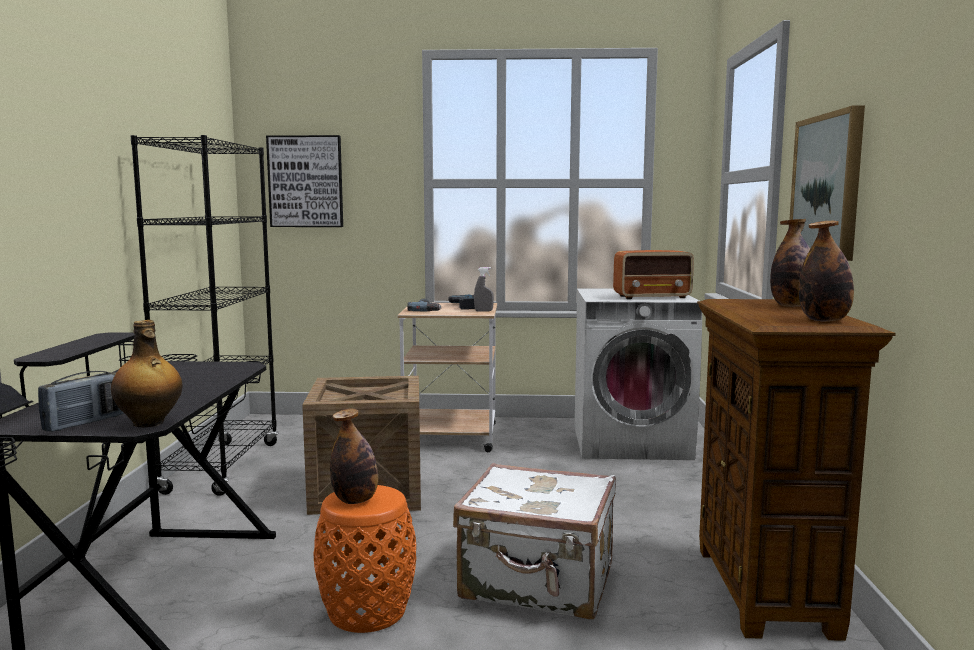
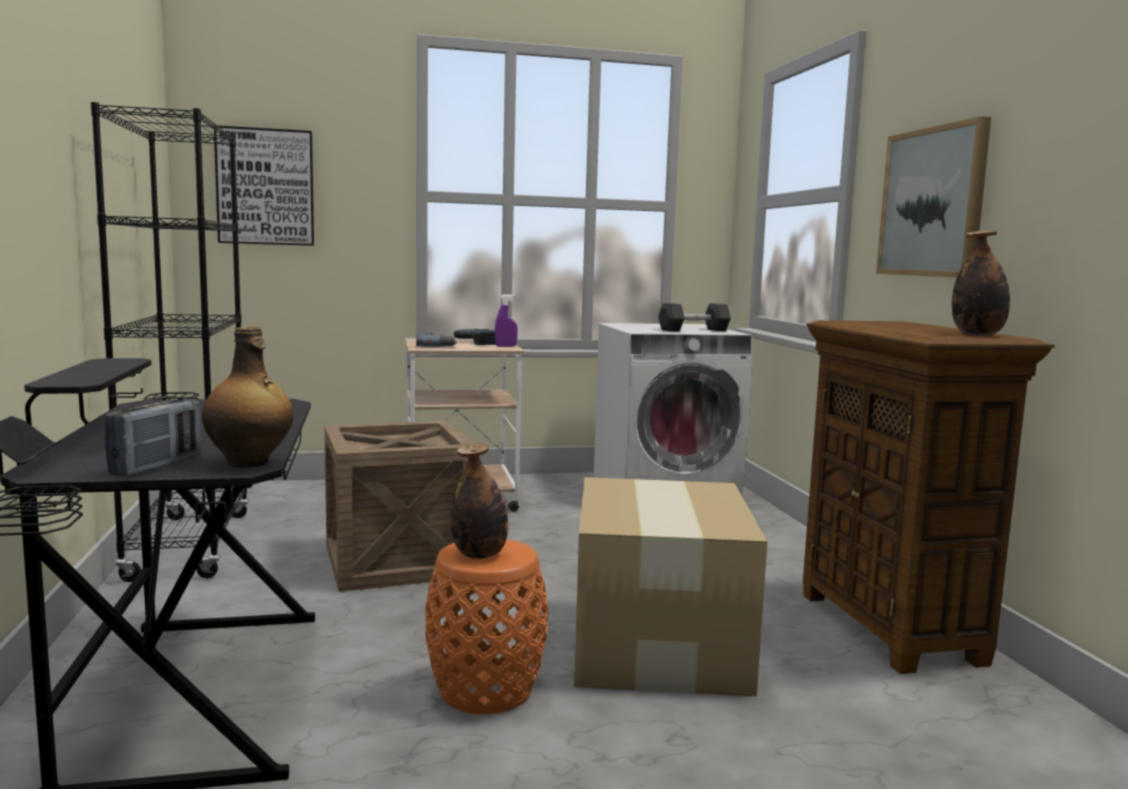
camera: 15 degrees left, 0 degrees up
(483, 311) = (506, 346): grey spray bottle -> purple spray bottle
(538, 583) = (659, 642): white suitcase -> cardboard box
(653, 297) = (693, 330): radio -> black dumbbell
(792, 306) = (917, 325): bottle -> none

